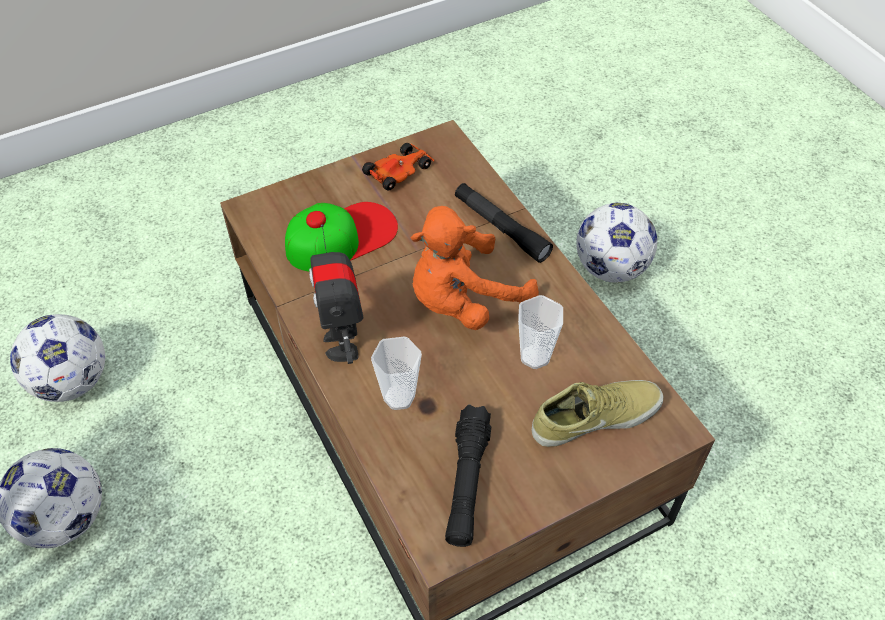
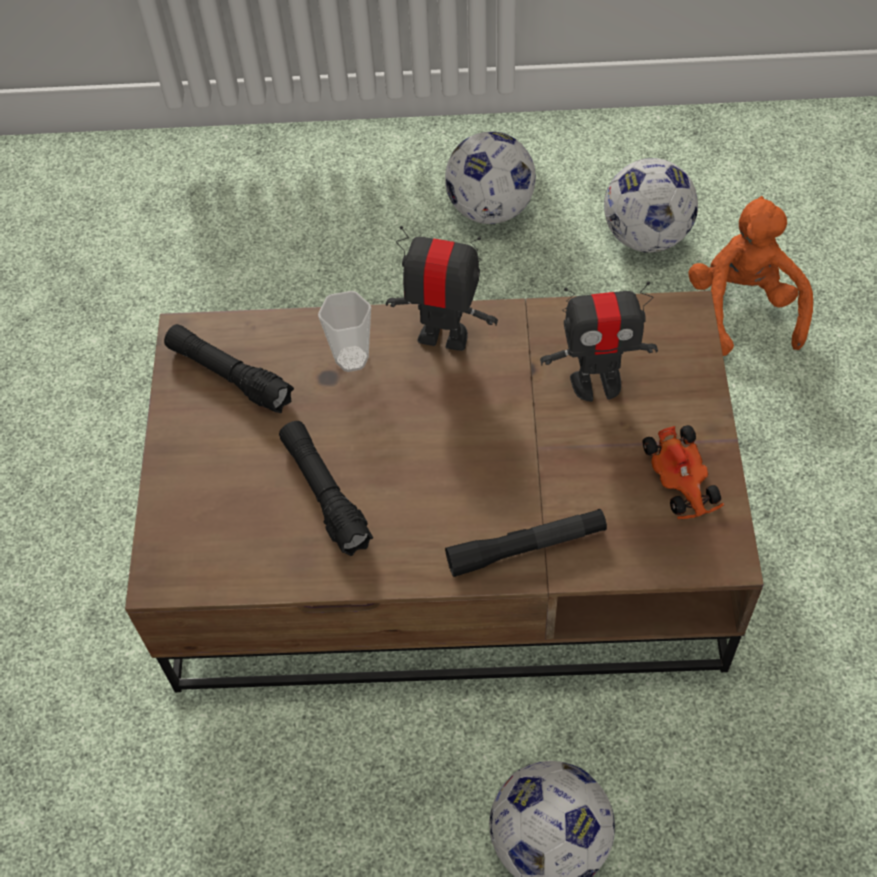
camera: 120 degrees right, 5 degrees up
(341, 237) = (596, 383): cap -> toy robot
(463, 301) = (437, 461): orange plush toy -> orange plush toy (743, 309)
(535, 356) = (325, 494): cup -> black flashlight
(595, 415) = (223, 512): beige shoe -> none

